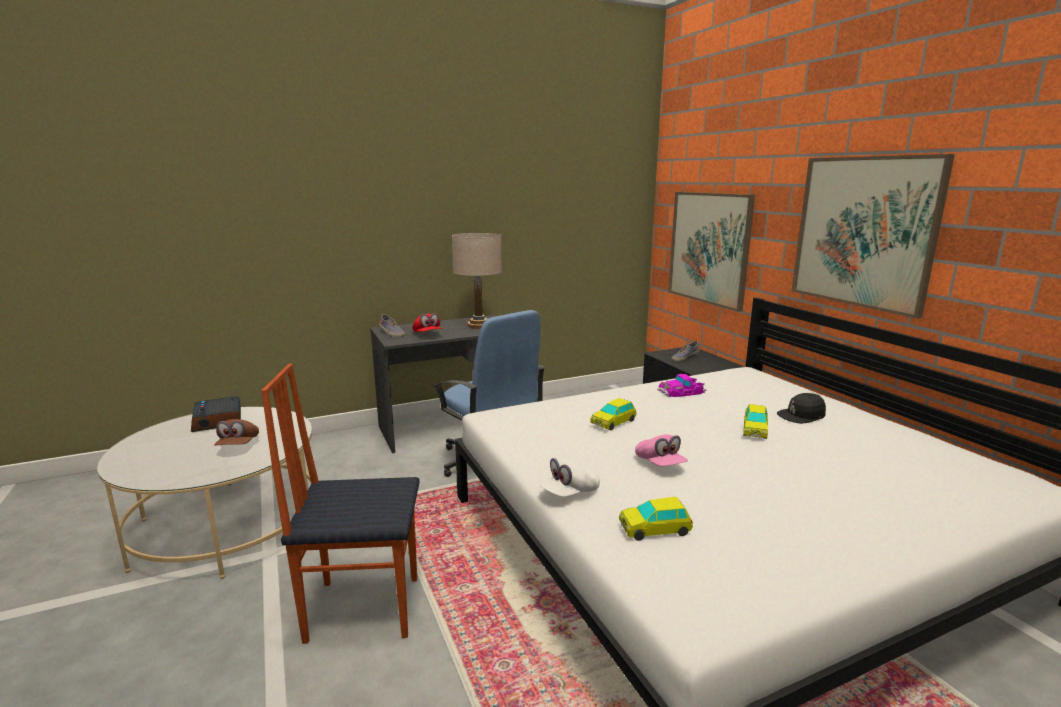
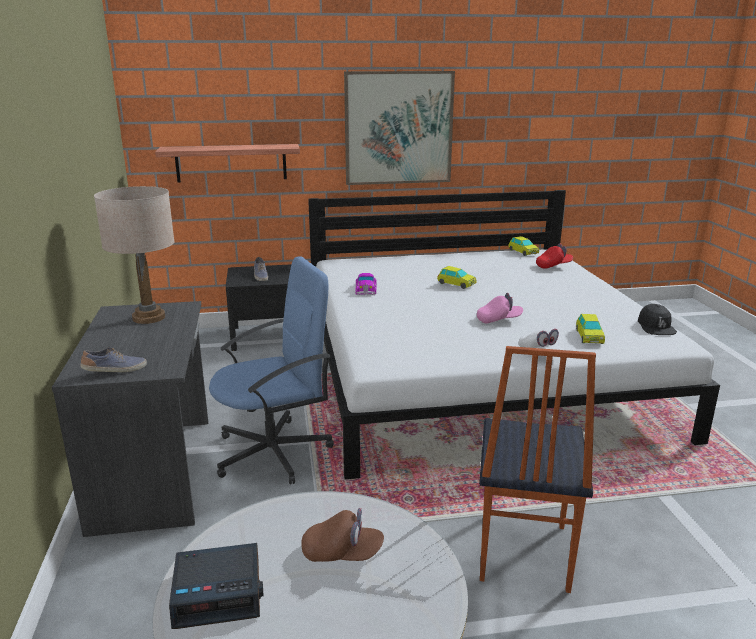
camera: 75 degrees left, 5 degrees up
(427, 334) = (155, 348): red cap -> red cap (553, 266)
(613, 422) = (419, 321): toy car -> toy car (523, 252)
(709, 248) = (231, 163): picture -> shelf
(801, 416) = (435, 268): black cap -> black cap (655, 327)

